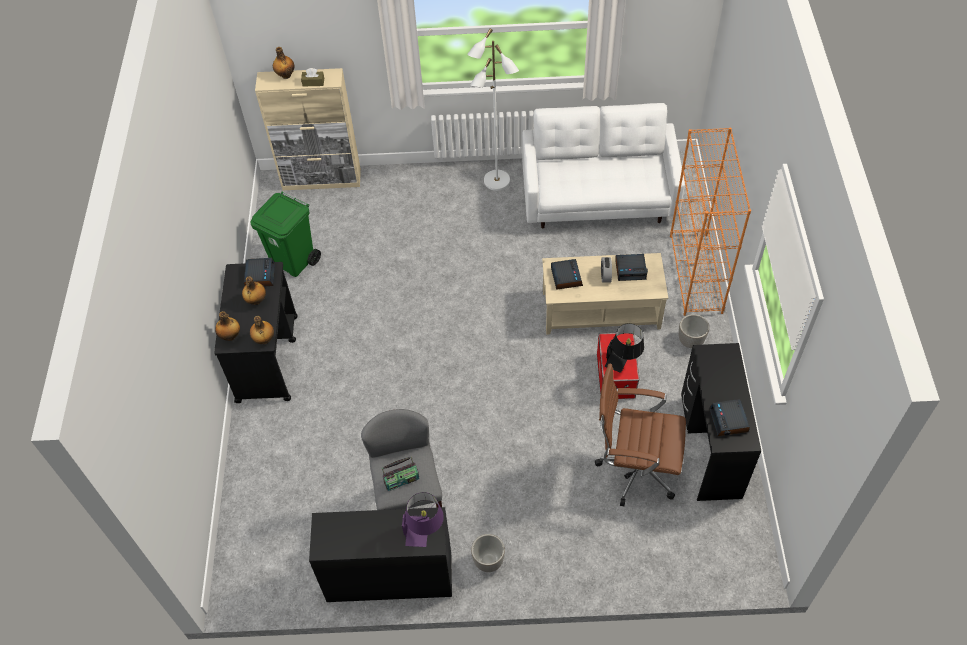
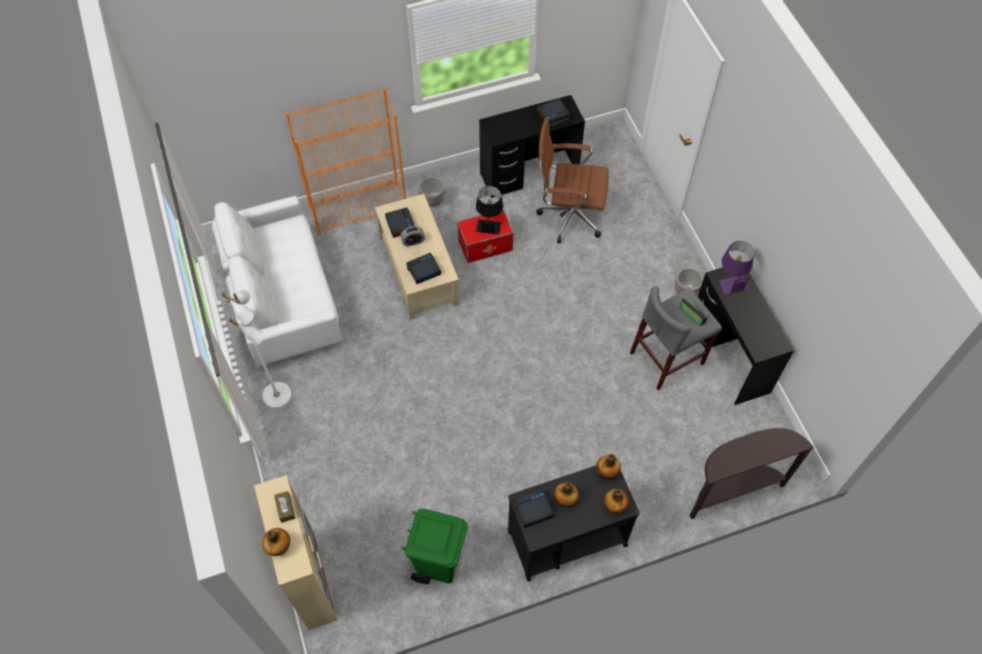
camera: 110 degrees left, 5 degrees up
(241, 515) = (731, 490): none -> brown console table
(634, 469) = (568, 216): brown office chair -> brown office chair turned 105 degrees clockwise

